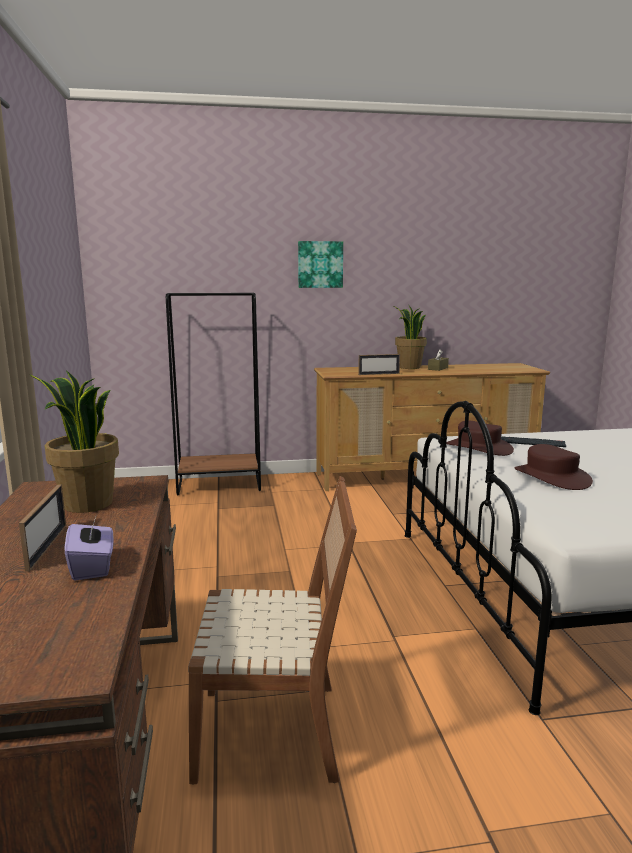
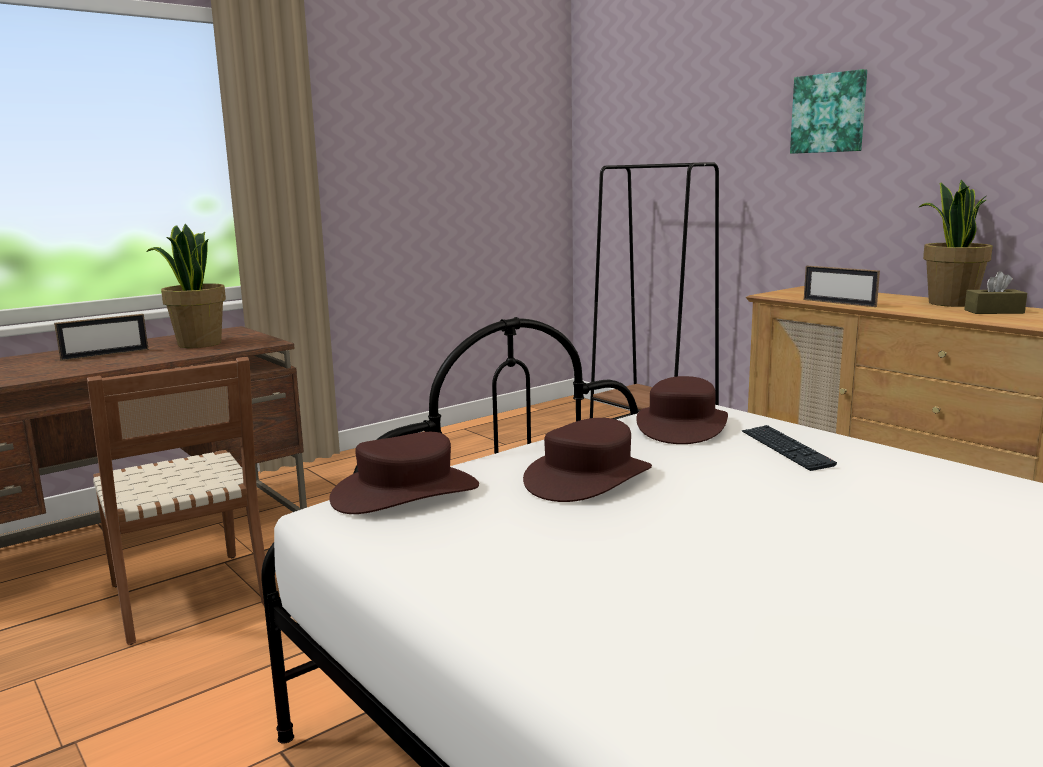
camera: 60 degrees right, 0 degrees up
(92, 566) = (70, 368): purple tissue box -> none
(551, 513) = (405, 492): none -> brown hat

